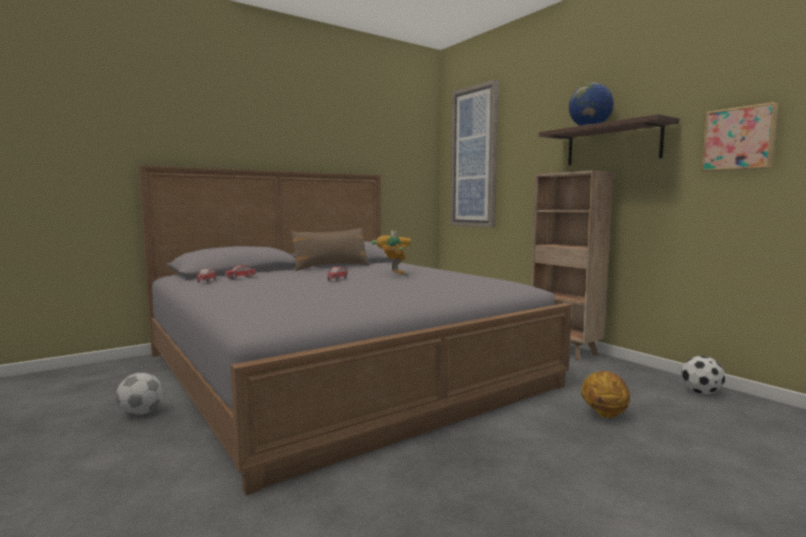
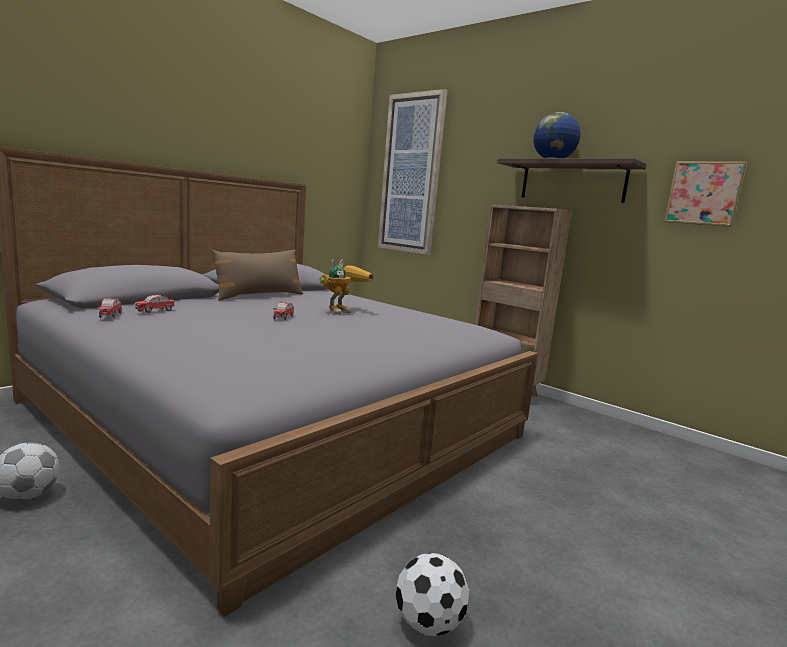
camera: 15 degrees left, 5 degrees up
(393, 274) = (342, 311): toy robot -> toy robot turned 75 degrees clockwise
(604, 414) = (573, 469): basketball -> none
(700, 392) = (644, 439): football -> football (428, 623)

